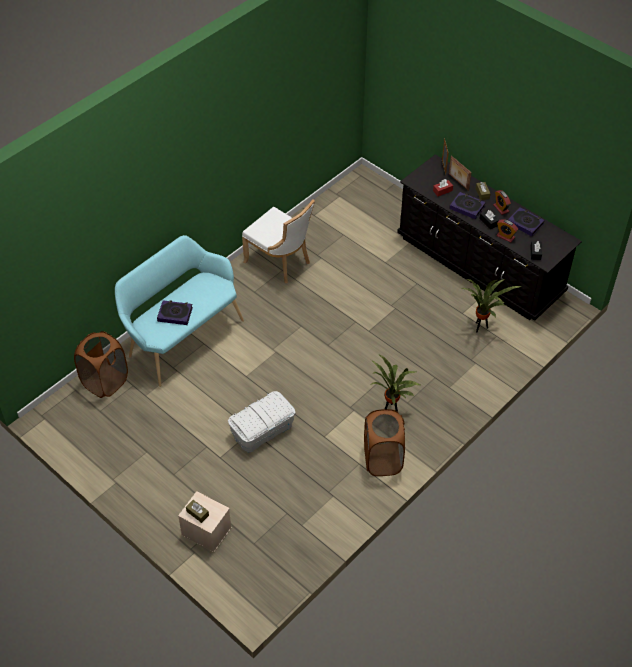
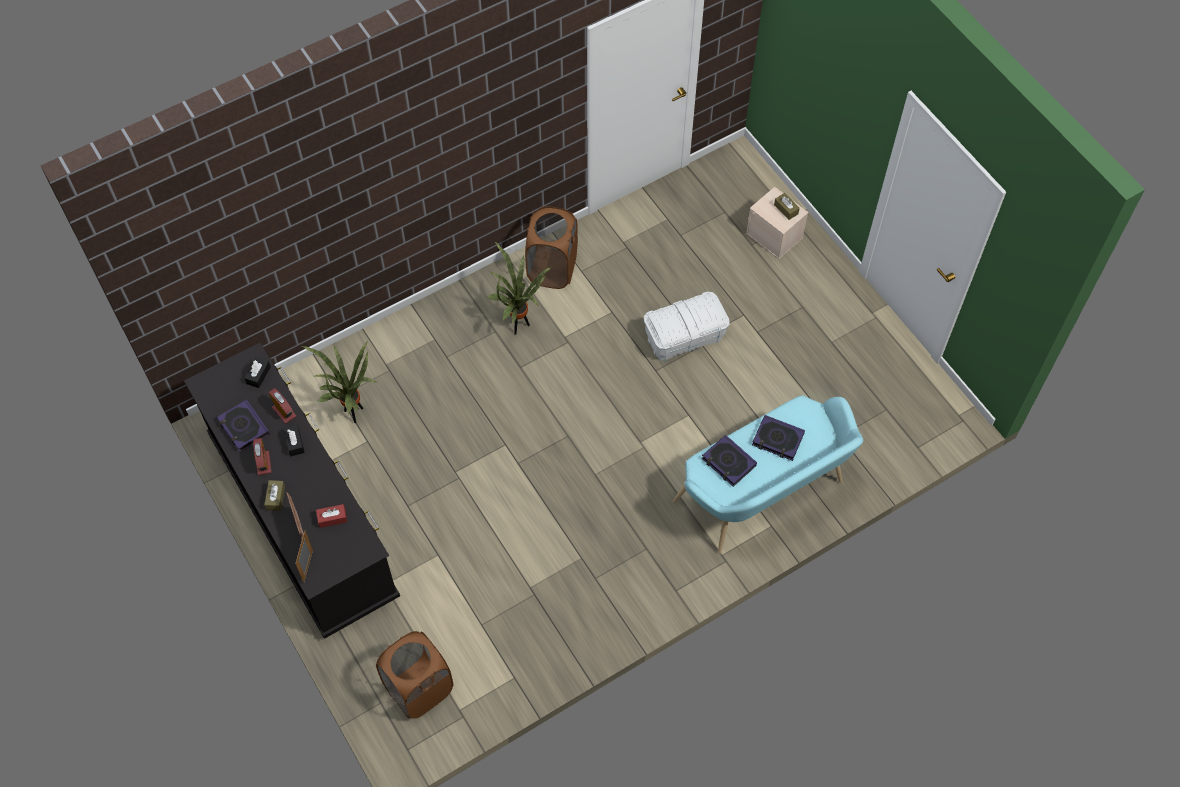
camera: 165 degrees left, 10 degrees up
(105, 382) = (876, 449): brown laundry basket -> brown laundry basket (419, 689)
(280, 262) = (594, 594): white chair -> none
(467, 207) = (311, 477): book -> book (728, 462)

